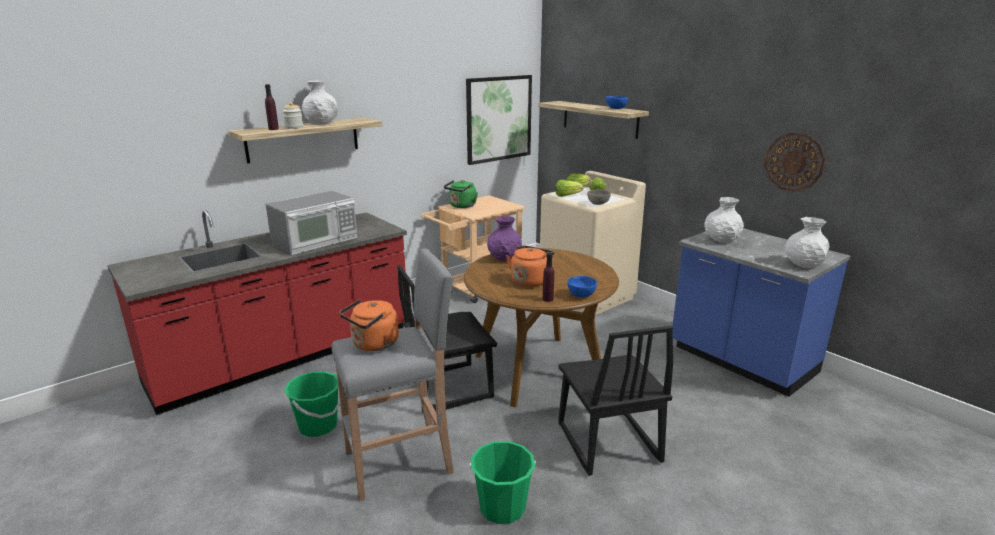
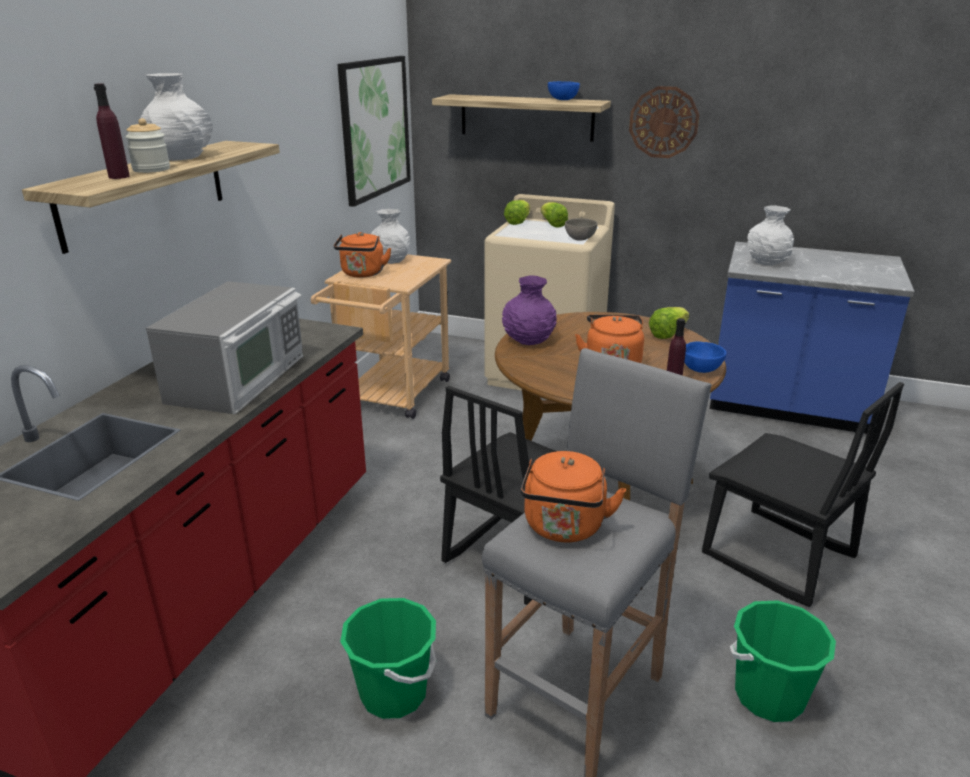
camera: 30 degrees left, 5 degrees up
(461, 206) = (362, 274): green kettle -> orange kettle
(567, 196) = (523, 234): lettuce -> lettuce (667, 334)
(794, 162) = (828, 152): wall clock -> wall clock (663, 122)
(802, 264) = (882, 275): white vase -> white vase (390, 260)

